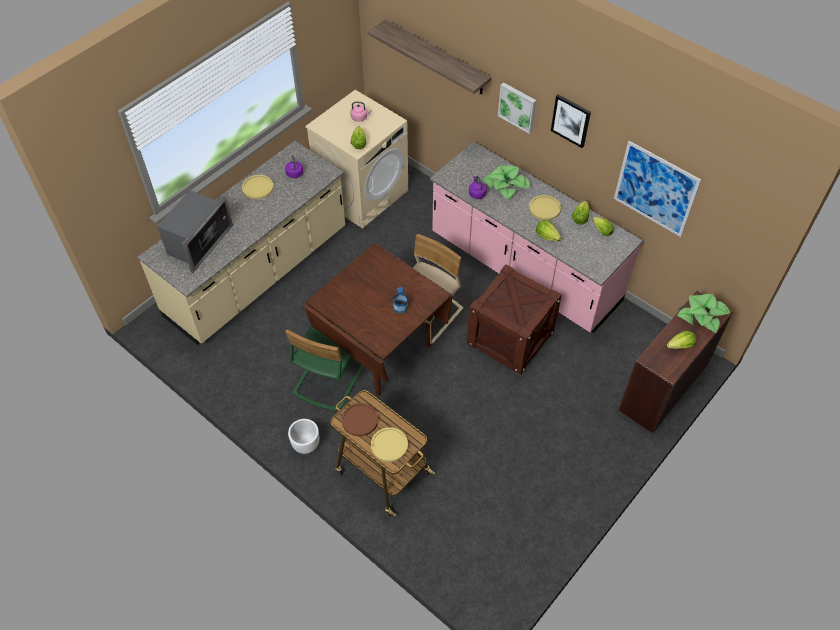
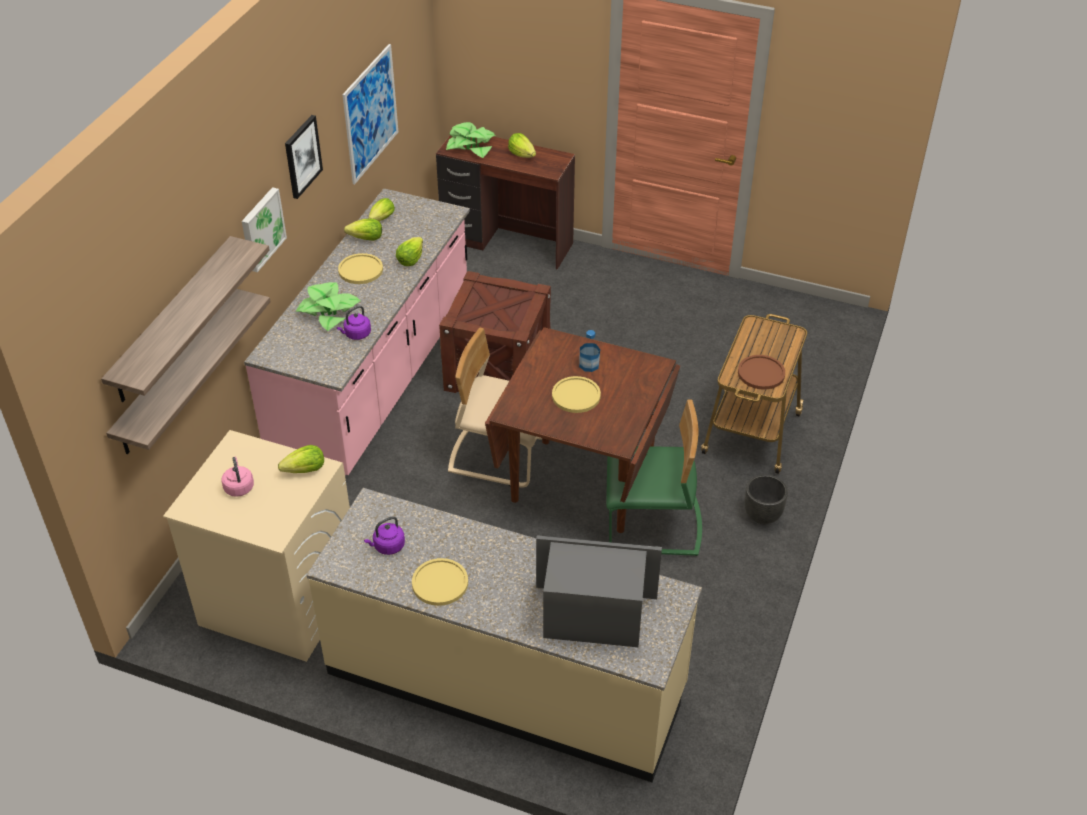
camera: 110 degrees left, 10 degrees down
(305, 445) = (763, 516): white planter -> black planter
(389, 445) = (776, 341): yellow plate -> yellow plate (576, 395)
(430, 81) = (176, 372): none -> shelf

